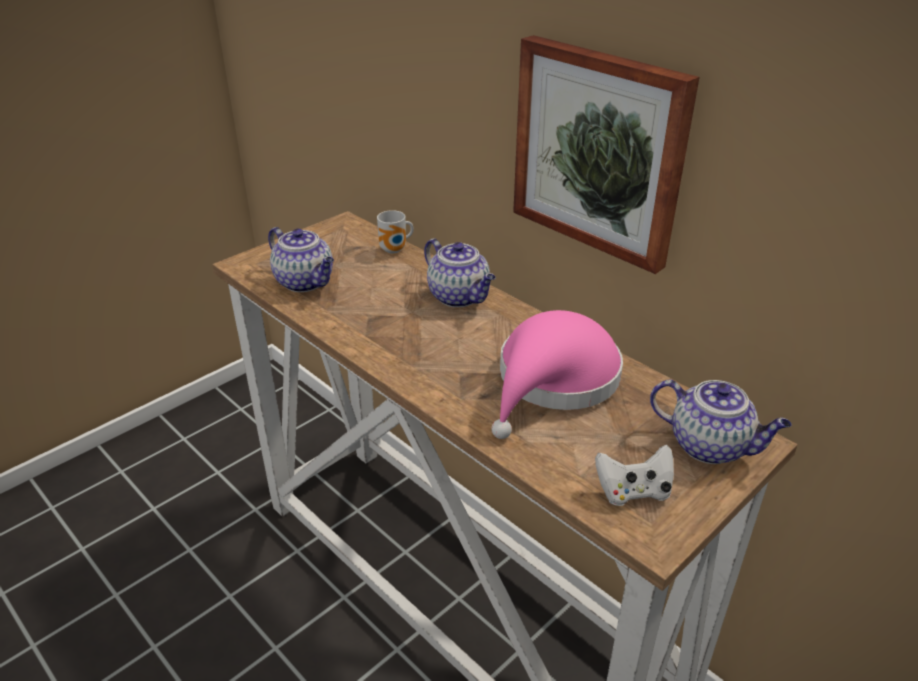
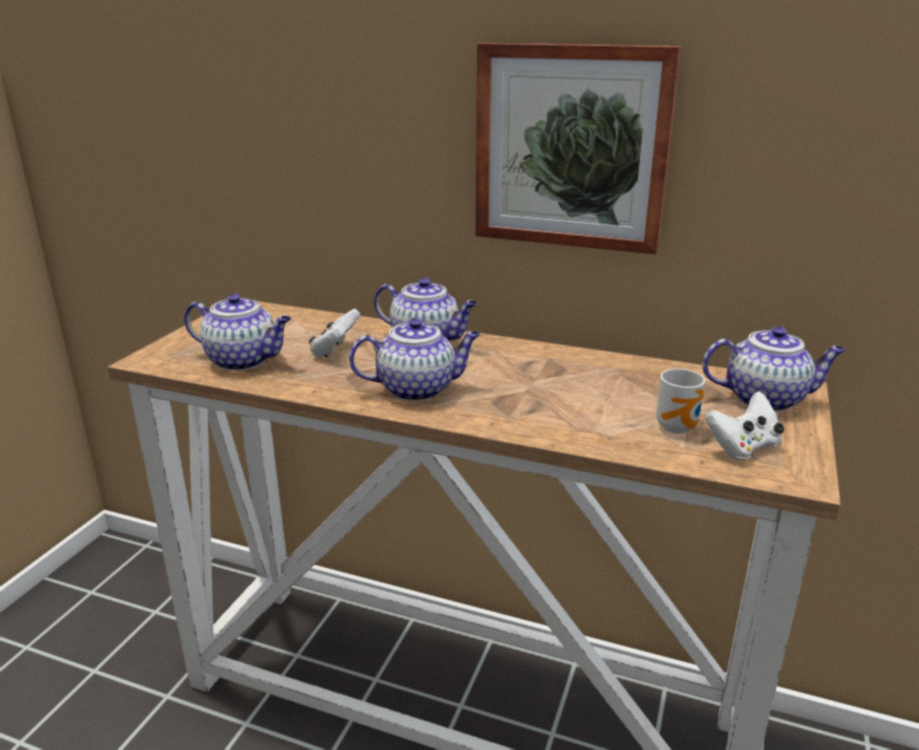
camera: 25 degrees left, 10 degrees down
(380, 289) = (335, 351): none -> white game controller
(395, 250) = (321, 319): mug -> mug (679, 427)
(412, 347) = (418, 389): none -> teapot
(554, 381) = (585, 385): pink hat -> none

